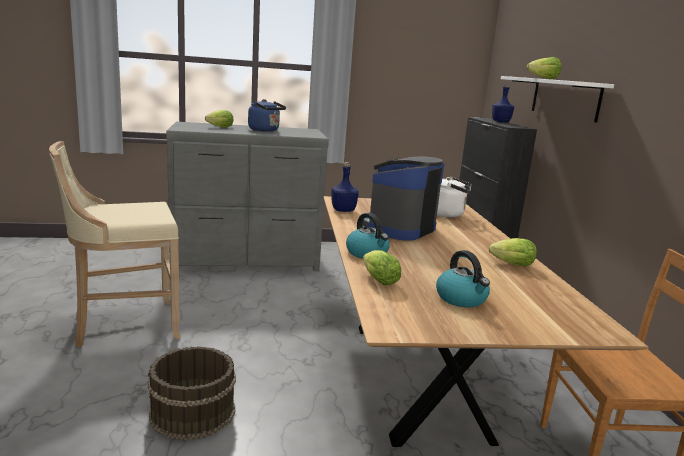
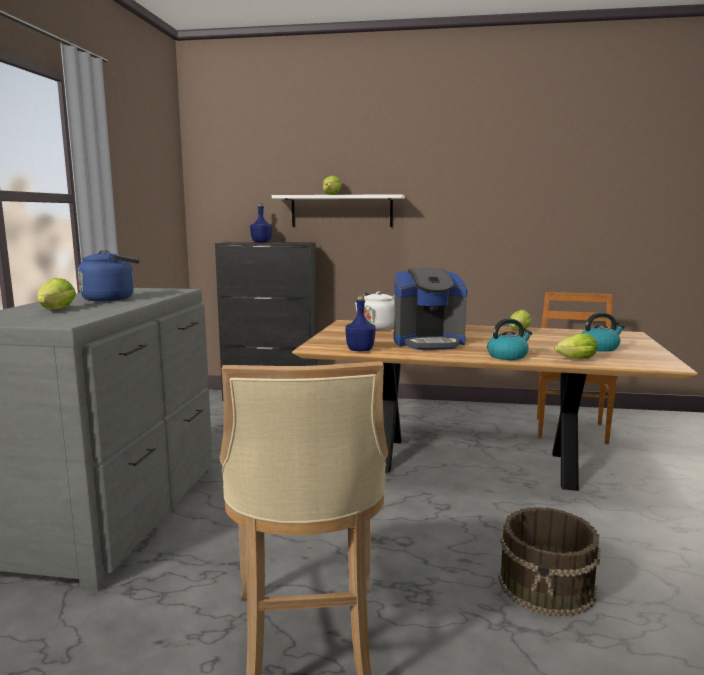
camera: 70 degrees left, 5 degrees down
(398, 228) = (428, 342): coffee machine -> coffee machine turned 60 degrees counterclockwise

